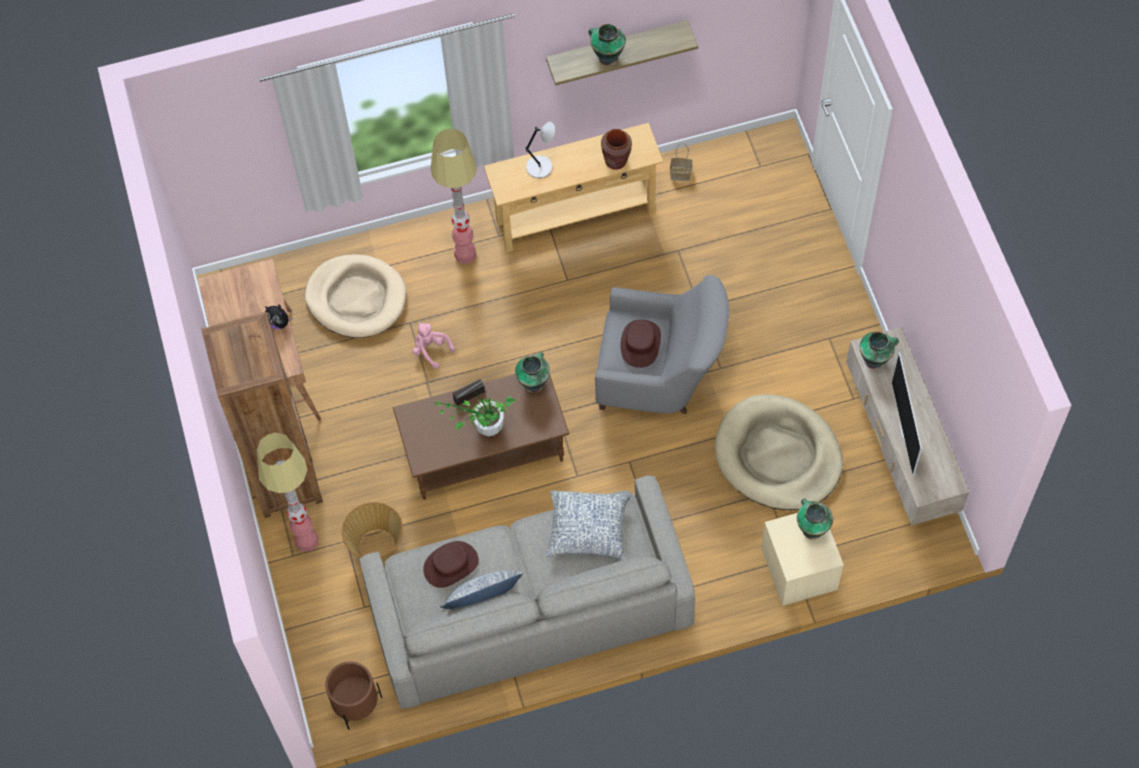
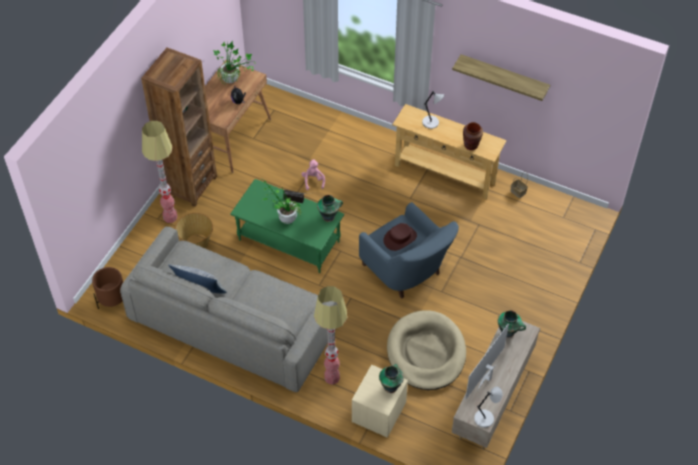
camera: 40 degrees right, 10 degrees down
(240, 298) = (234, 80): none -> potted plant
(356, 298) = (304, 135): beige dog bed -> none
(451, 565) = (204, 263): brown hat -> none
(465, 254) = (374, 152): floor lamp -> floor lamp (332, 377)
(484, 452) = (288, 241): brown coffee table -> green coffee table
(588, 530) = (282, 299): pillow -> none
(607, 57) = (490, 73): vase -> none
(660, 377) = (407, 272): grey armchair -> blue armchair
(949, 480) = (485, 418): none -> grey table lamp

